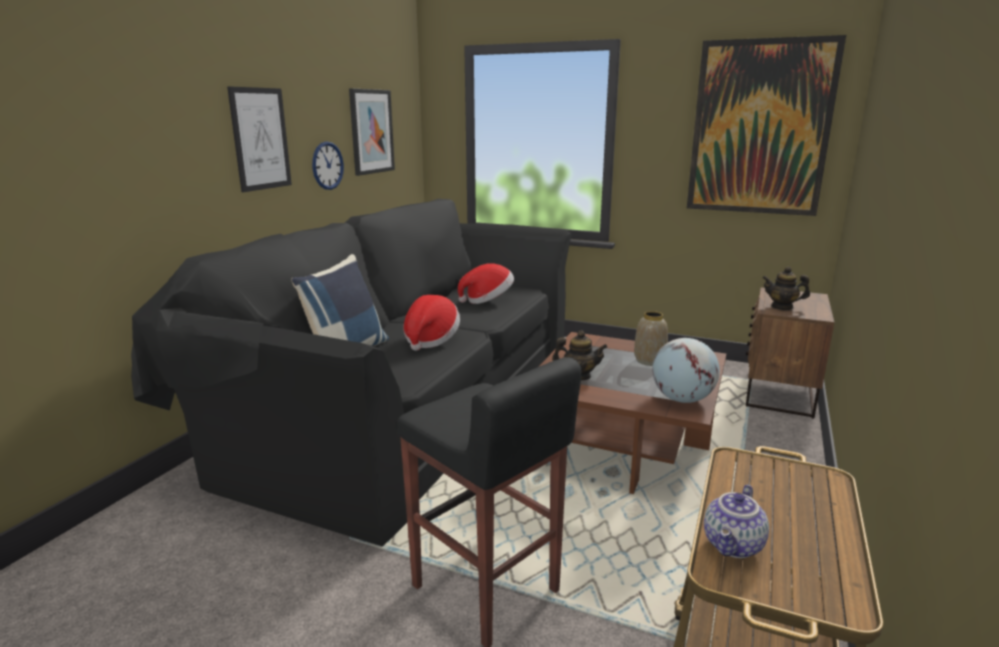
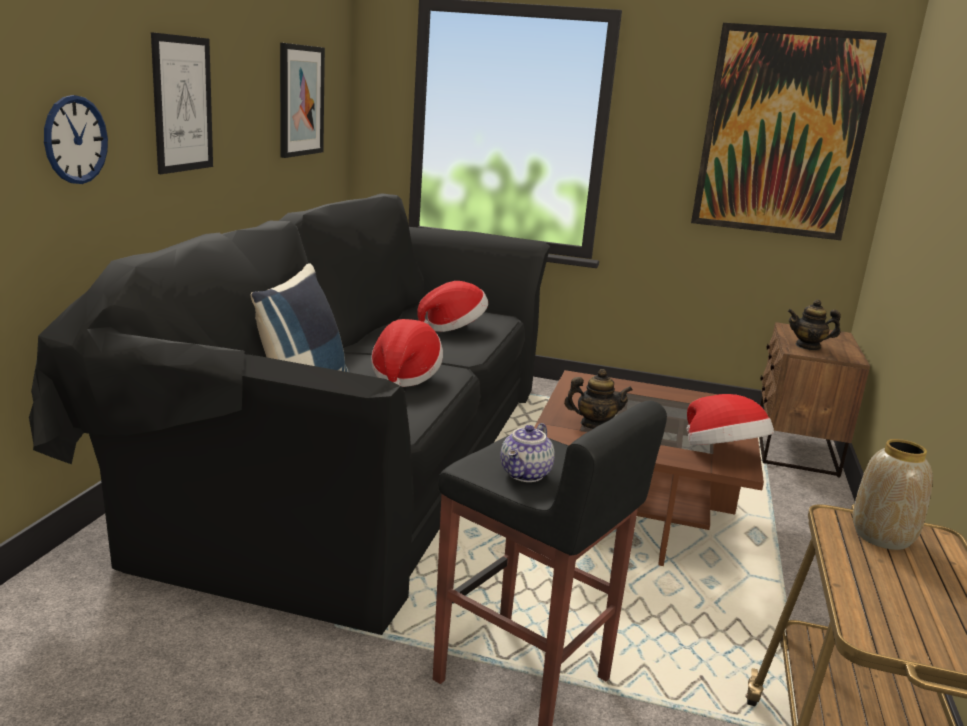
camera: 10 degrees left, 0 degrees up
(327, 165) = (252, 143): wall clock -> wall clock (75, 140)
(649, 361) = (670, 408): vase -> vase (883, 537)
(682, 399) = (723, 453): globe -> hat
(734, 546) = (874, 608): teapot -> teapot (526, 474)

